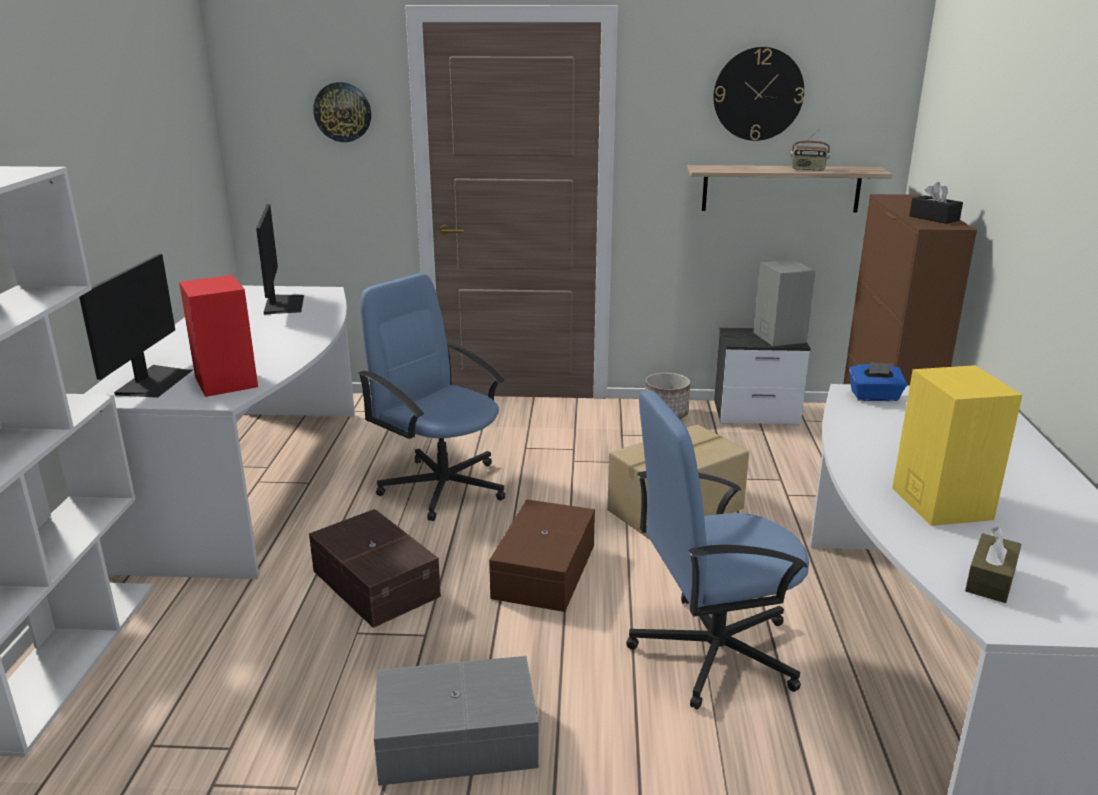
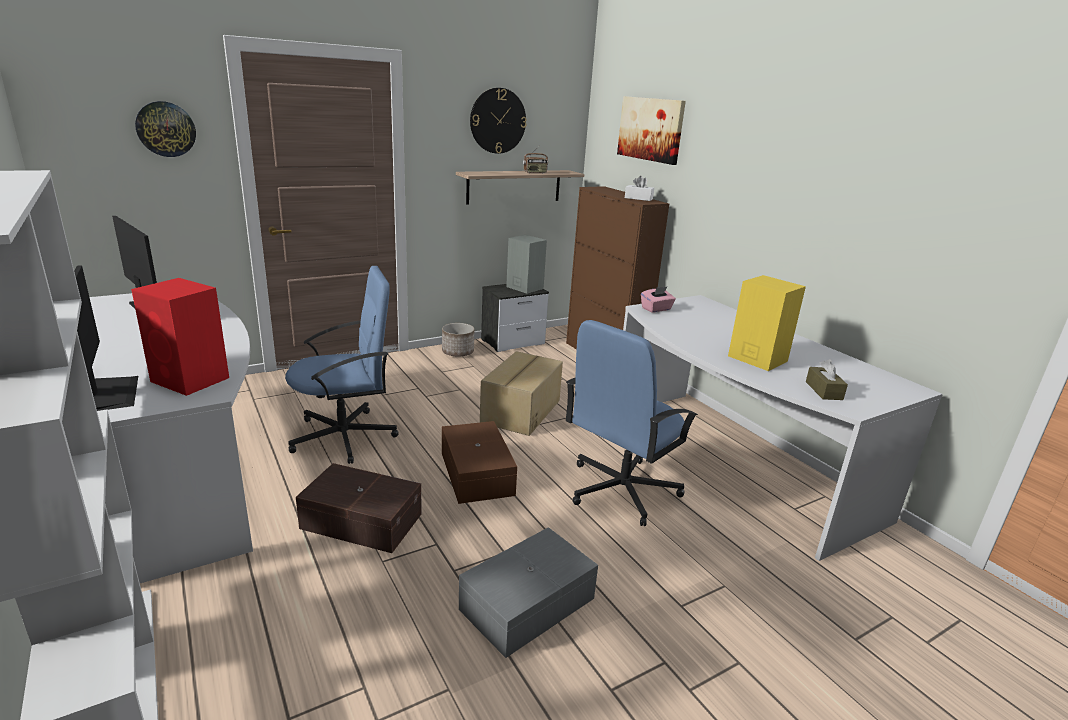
camera: 35 degrees left, 0 degrees up
(443, 486) = (345, 436): blue office chair -> blue office chair turned 150 degrees clockwise
(874, 397) = (656, 309): blue tissue box -> pink tissue box
(934, 218) = (638, 198): black tissue box -> white tissue box
(977, 107) = (651, 129): none -> picture

